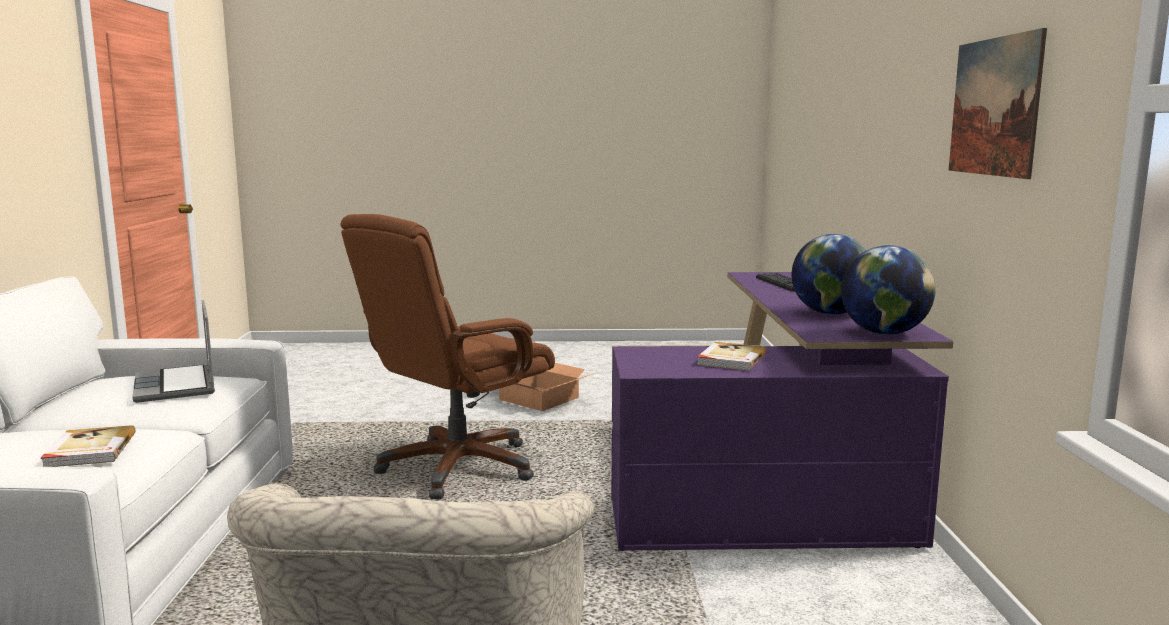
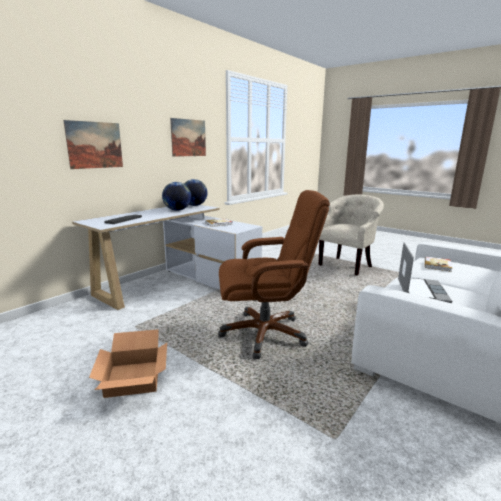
camera: 140 degrees left, 5 degrees up
(779, 488) = (178, 282): purple desk -> white desk
(865, 134) = (95, 145): none -> picture

